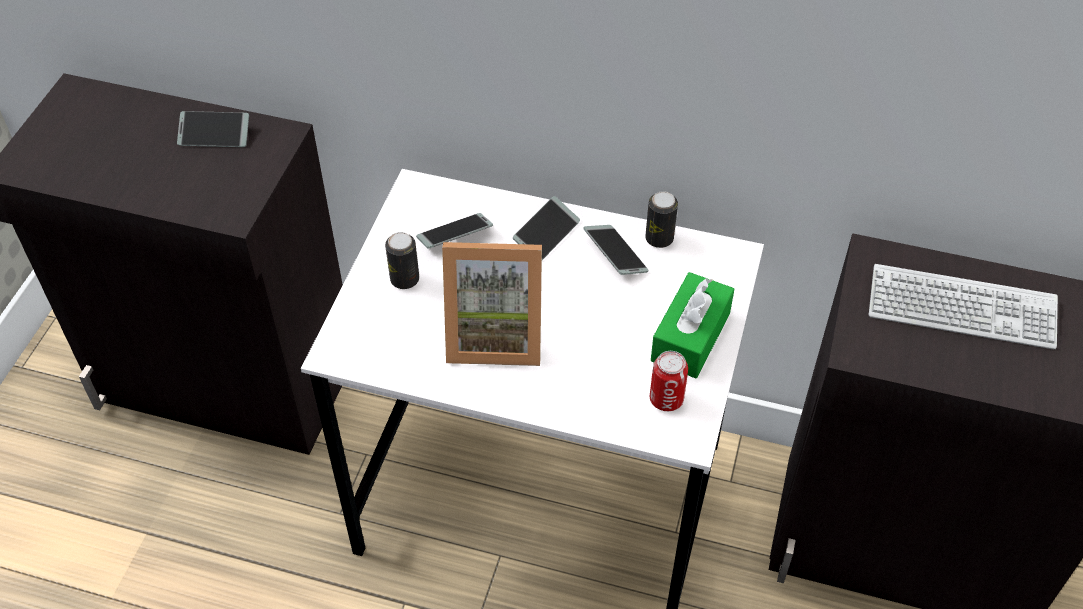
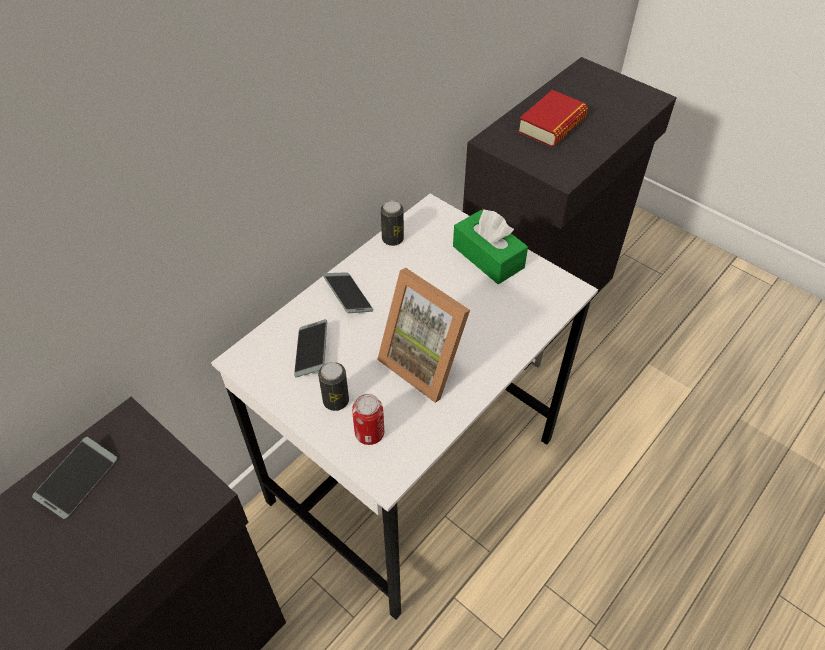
camera: 65 degrees left, 0 degrees up
(494, 335) = (427, 362): picture frame -> picture frame turned 105 degrees clockwise
(615, 255) = (392, 267): phone -> none
(666, 399) = (534, 289): can -> can (369, 433)
(961, 309) = (552, 125): keyboard -> book

